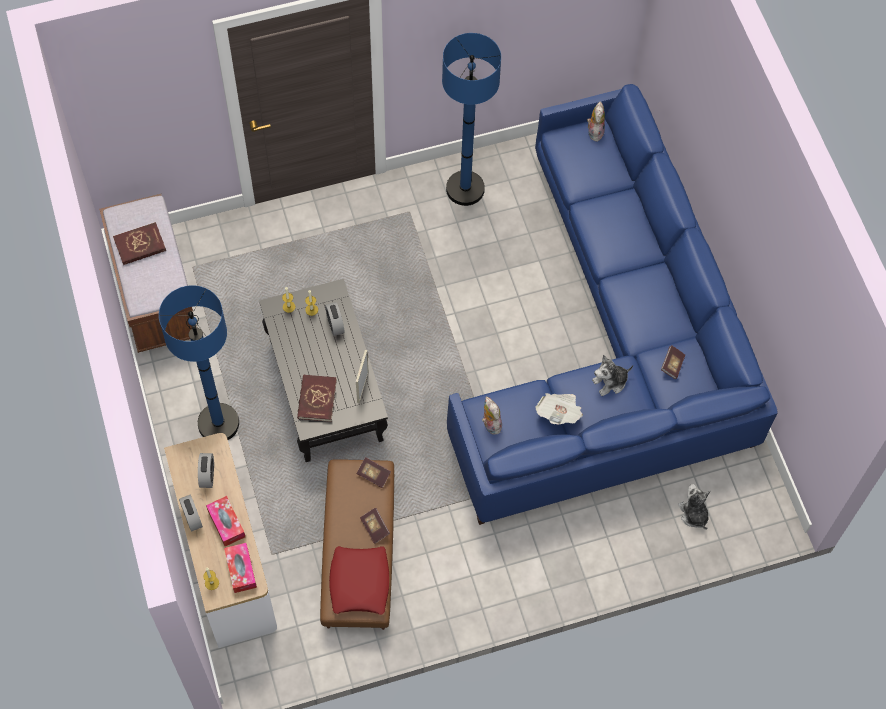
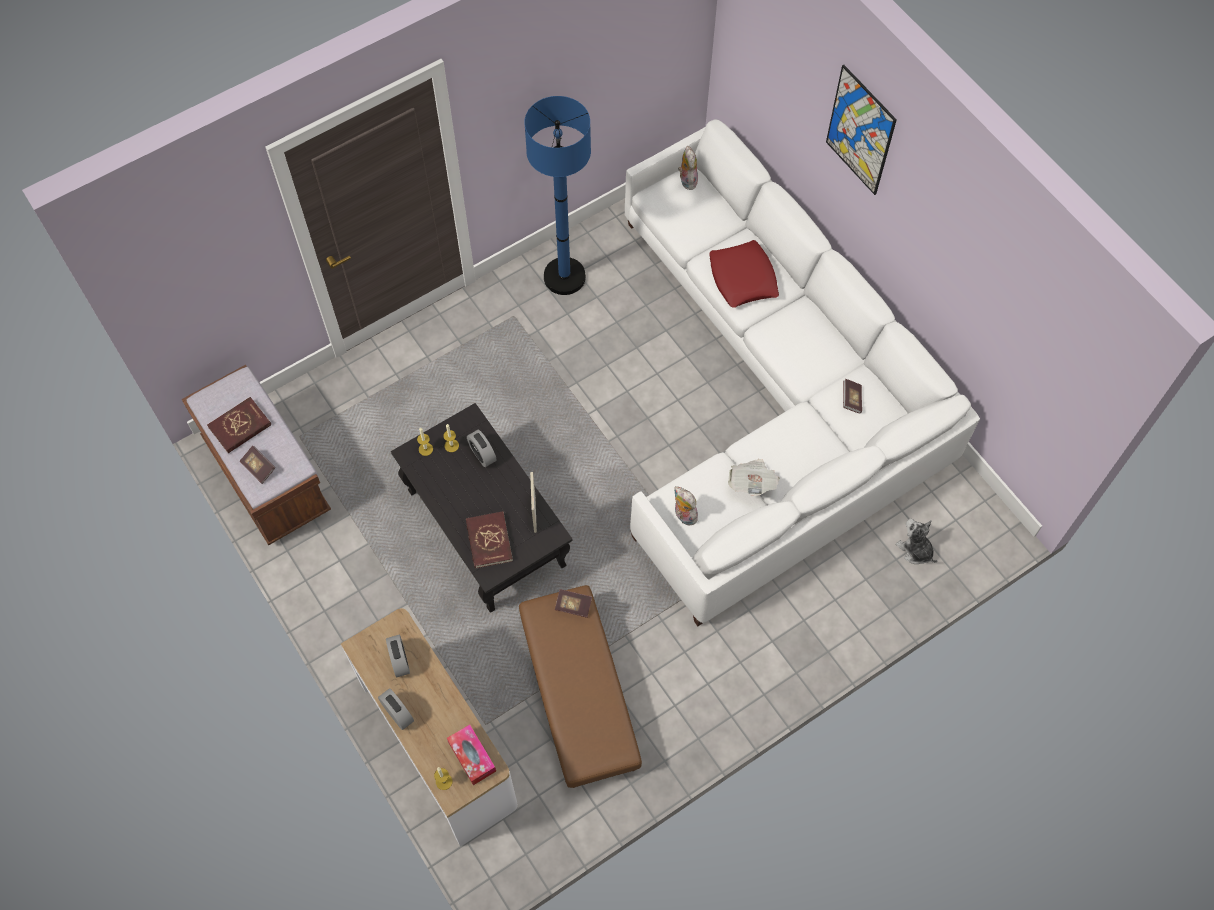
camera: 15 degrees left, 0 degrees up
(218, 423) = (381, 597): blue floor lamp -> none
(226, 523) = (438, 709): tissue box -> none
(360, 583) = (597, 728): red pillow -> red pillow (743, 278)
(375, 528) = (594, 663): book -> book (259, 468)
(610, 382) = (794, 435): plush toy -> none
(614, 344) = (772, 396): blue sofa -> white sofa
(729, 131) = (860, 130): none -> picture

